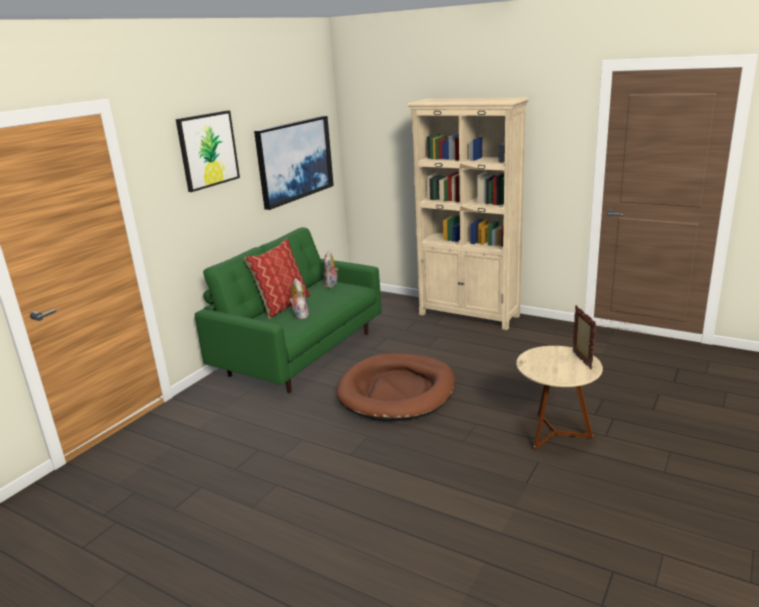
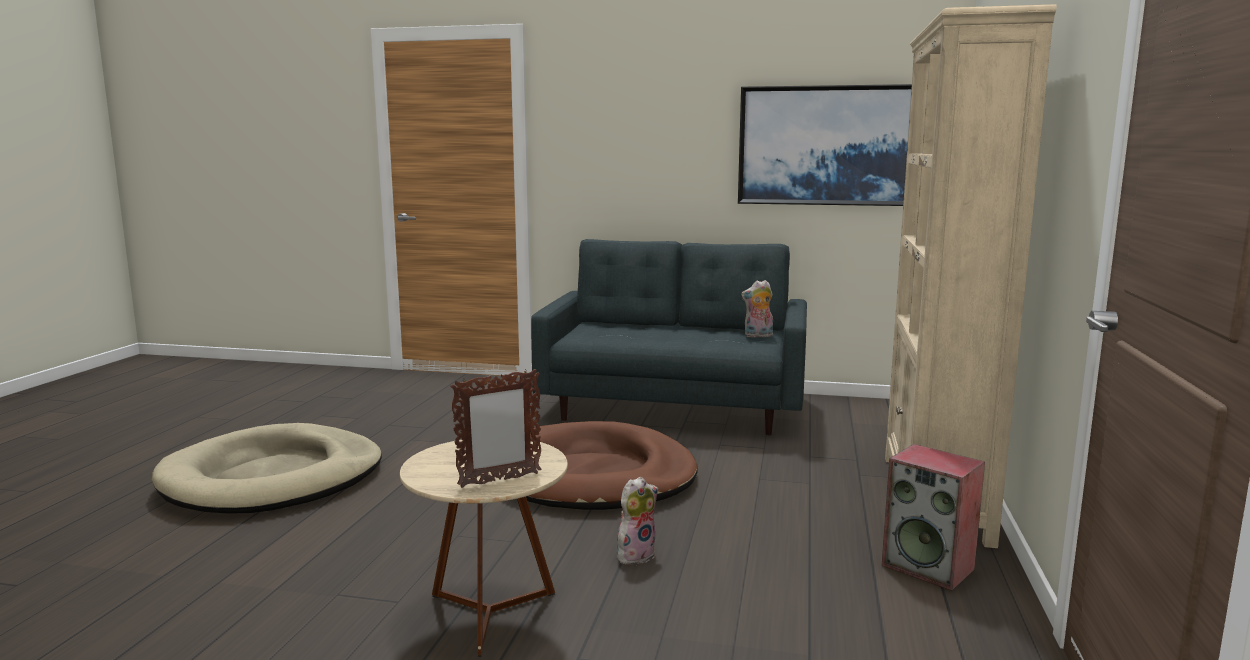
camera: 70 degrees right, 10 degrees down
(208, 150) = (649, 100): picture -> none
(282, 305) = (662, 327): pillow -> none
(299, 315) = (636, 336): plush toy -> plush toy (635, 554)
(301, 353) = (674, 409): green sofa -> grey sofa
(324, 525) = (274, 478): none -> beige dog bed
(532, 331) = (929, 567): none -> speaker

